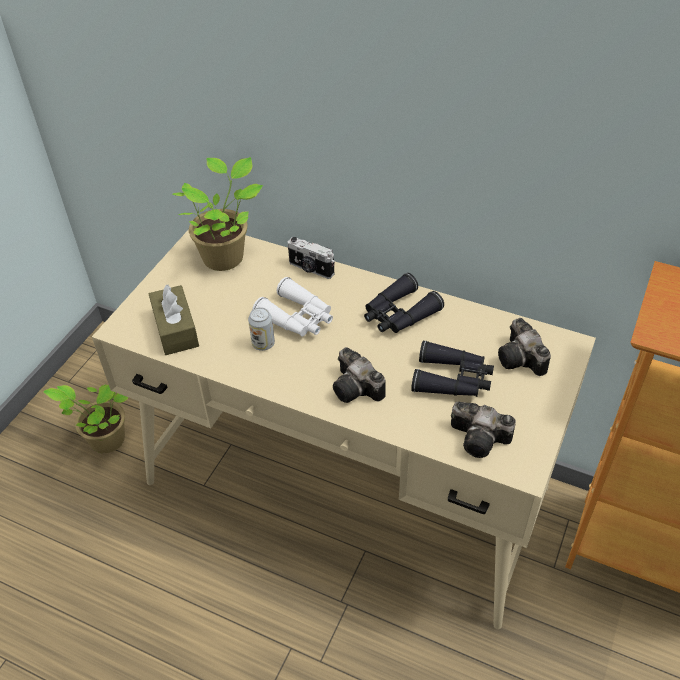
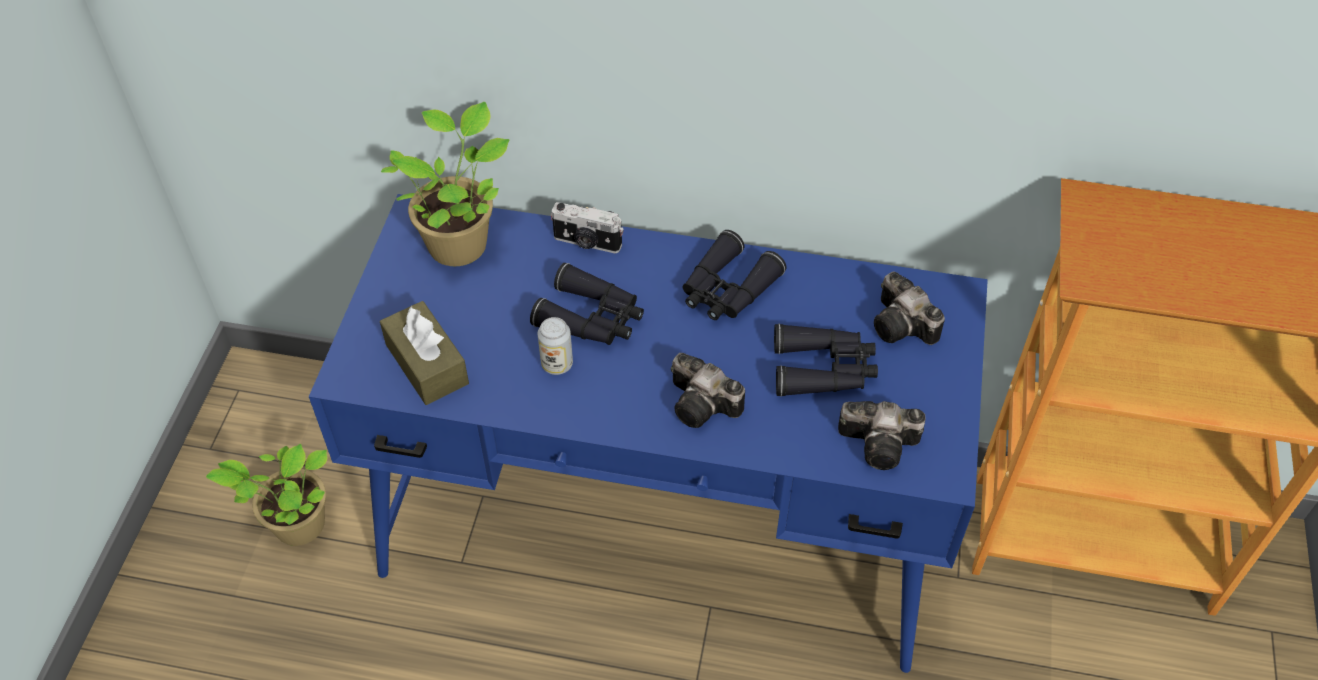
camera: 15 degrees left, 5 degrees up
(297, 318) = (592, 318): white binoculars -> black binoculars
(346, 486) = (660, 523): beige desk -> blue desk

